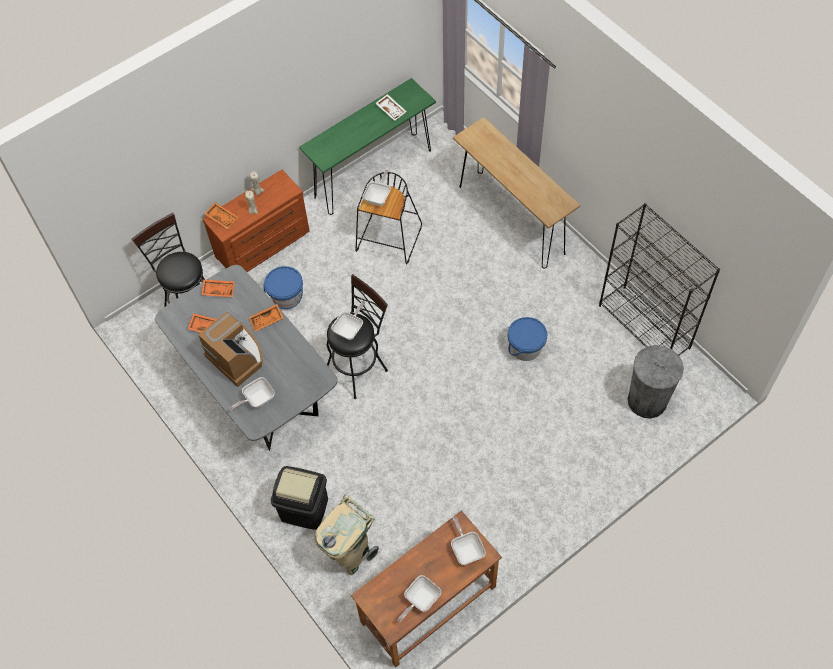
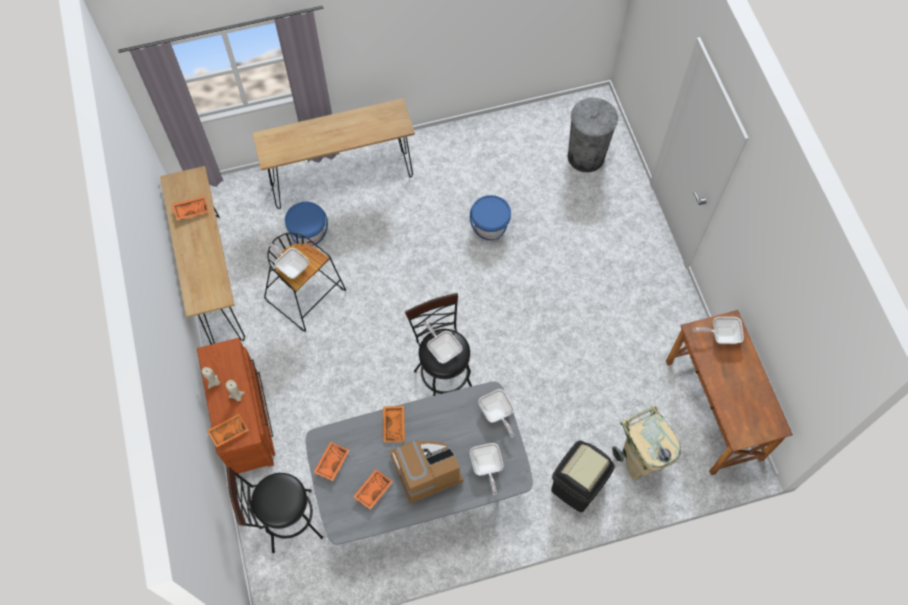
camera: 70 degrees left, 5 degrees up
(286, 297) = (324, 419): blue bucket -> blue bucket (308, 233)
(373, 174) = (215, 280): green console table -> brown console table
(391, 110) = (191, 210): white tray -> orange tray
(420, 600) = (757, 393): frying pan -> frying pan (497, 414)
(644, 327) = (513, 126): black bookcase -> none

